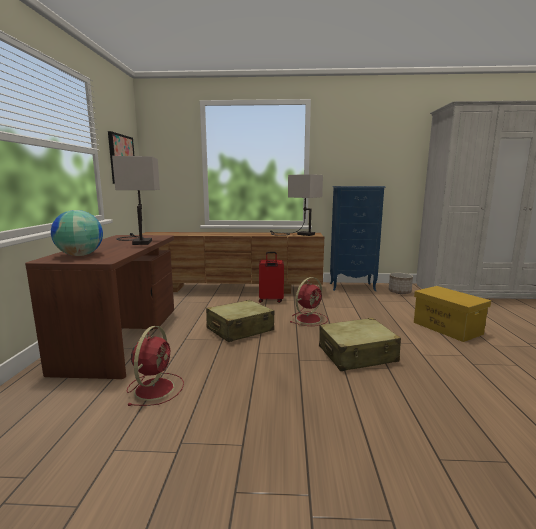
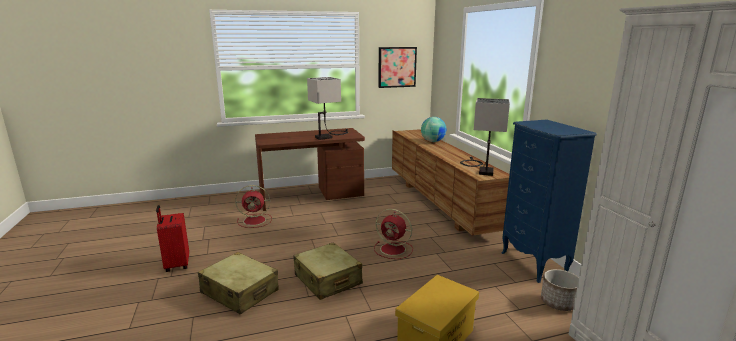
camera: 70 degrees right, 5 degrees up
(80, 255) = (276, 136): globe -> globe (432, 141)
(239, 330) = (347, 226): beige suitcase -> beige suitcase (240, 292)
(270, 300) = (427, 225): red suitcase -> red suitcase (176, 265)

